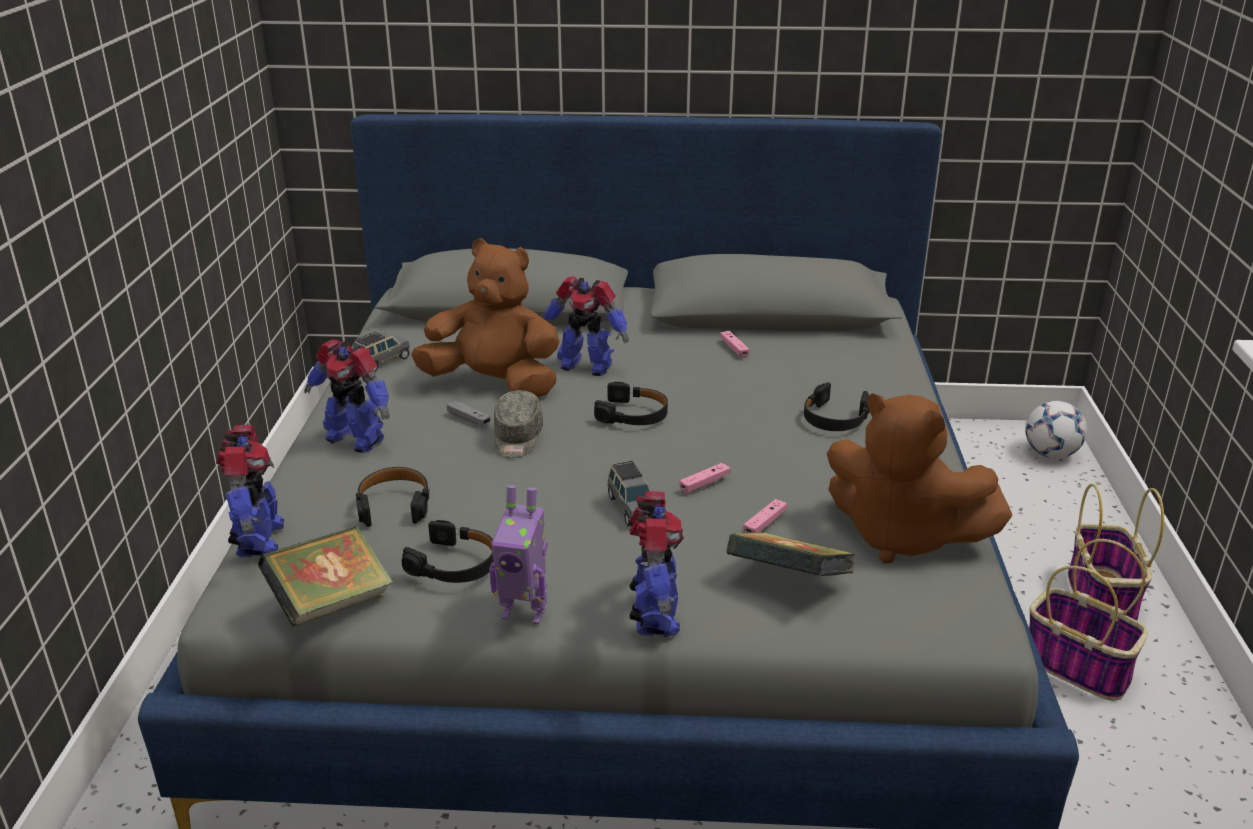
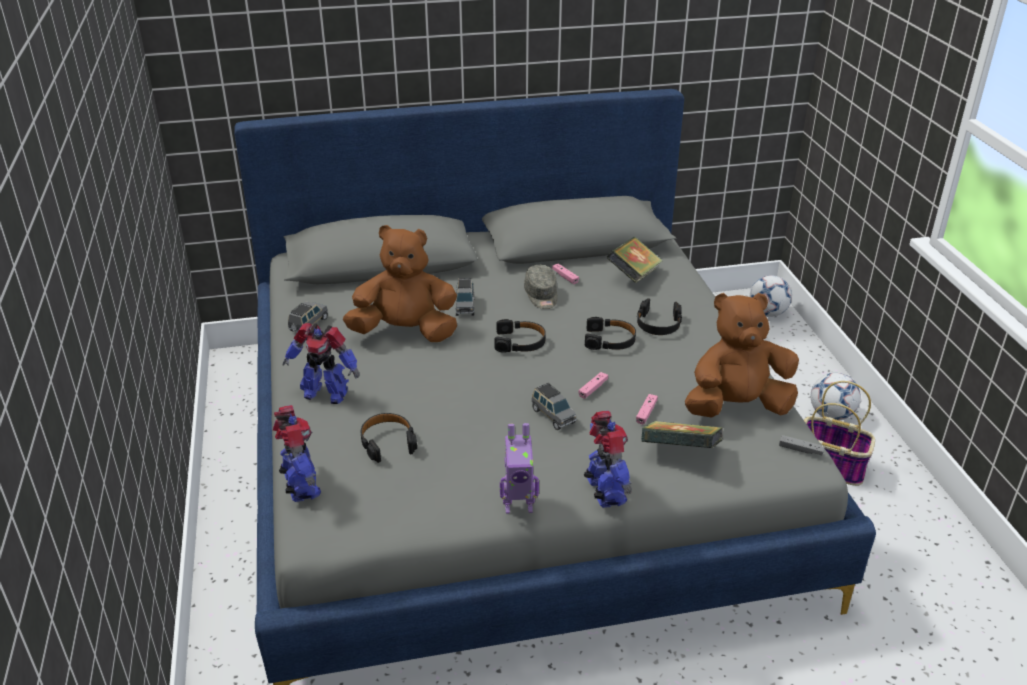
camera: 15 degrees left, 5 degrees up
(331, 603) = (381, 524): book -> book (633, 275)
(454, 564) = (455, 480): black headphones -> black headphones (610, 340)
(469, 419) = (402, 364): grey game controller -> grey game controller (800, 450)
(517, 438) = (447, 374): grey cap -> grey cap (541, 296)
(585, 366) = (465, 306): toy robot -> grey toy car
(901, 536) = (736, 407): brown plush toy -> brown plush toy turned 150 degrees clockwise
(1102, 598) = (831, 415): basket -> football

